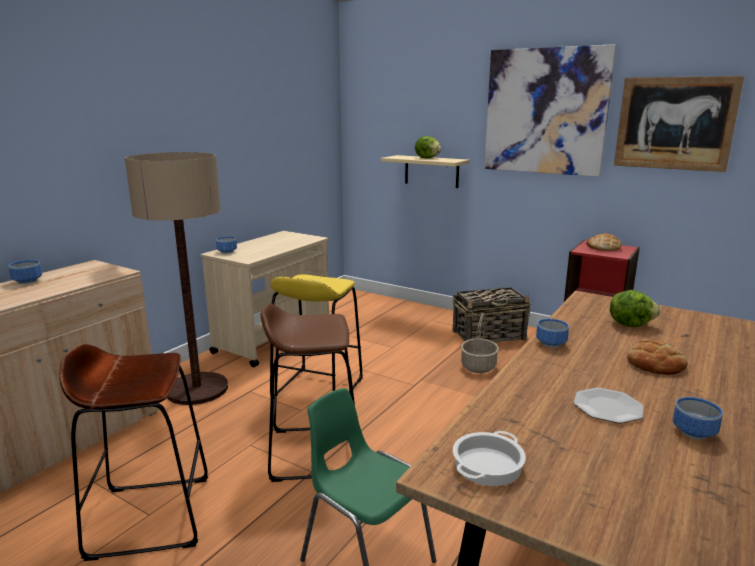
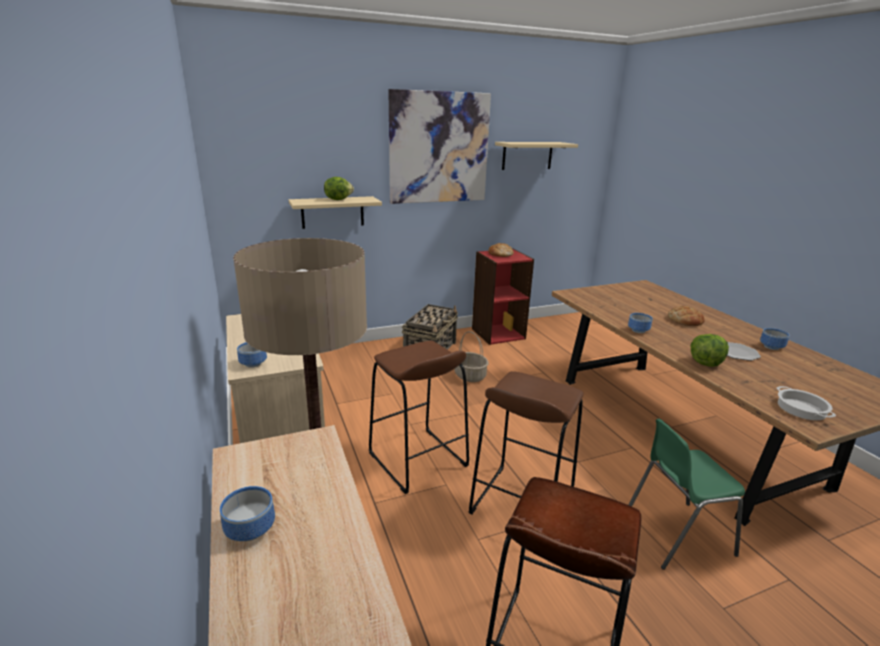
camera: 55 degrees left, 5 degrees up
(317, 388) = (417, 460): yellow stool -> brown stool
(630, 324) = (624, 302): lettuce -> lettuce (705, 363)
(674, 123) = (527, 155): picture -> beige shelf

